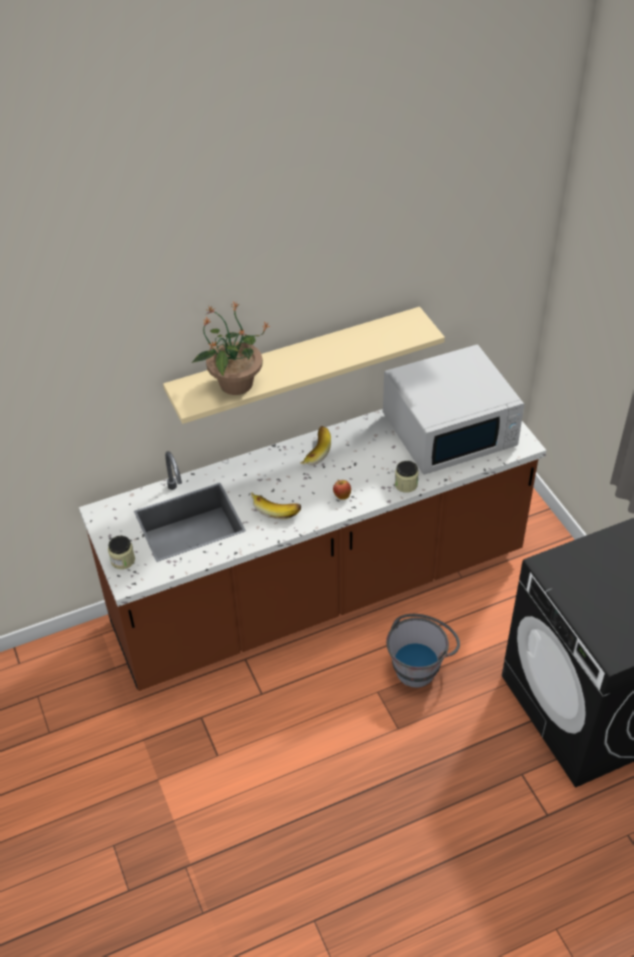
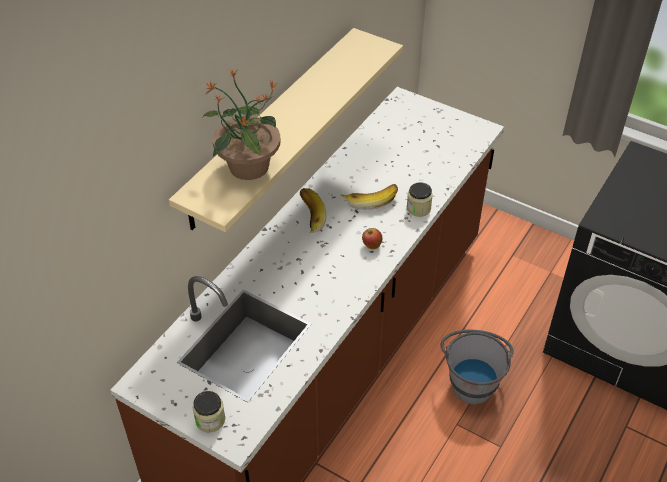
camera: 35 degrees left, 0 degrees up
(276, 508) = (321, 287): banana -> banana (370, 199)
(450, 430) = (412, 144): white microwave -> none

